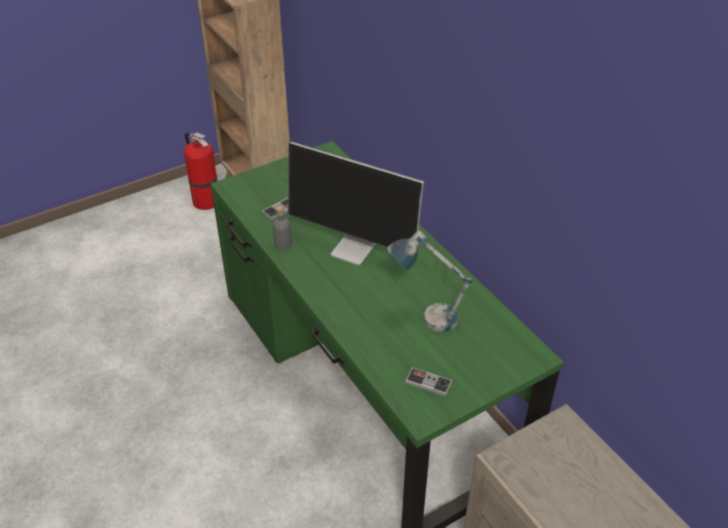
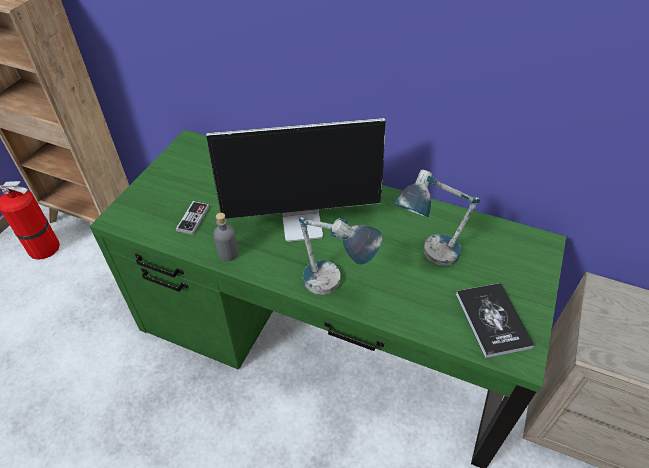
camera: 35 degrees left, 5 degrees up
(334, 303) = (334, 288): none -> table lamp
(428, 383) = (492, 320): game controller -> book

